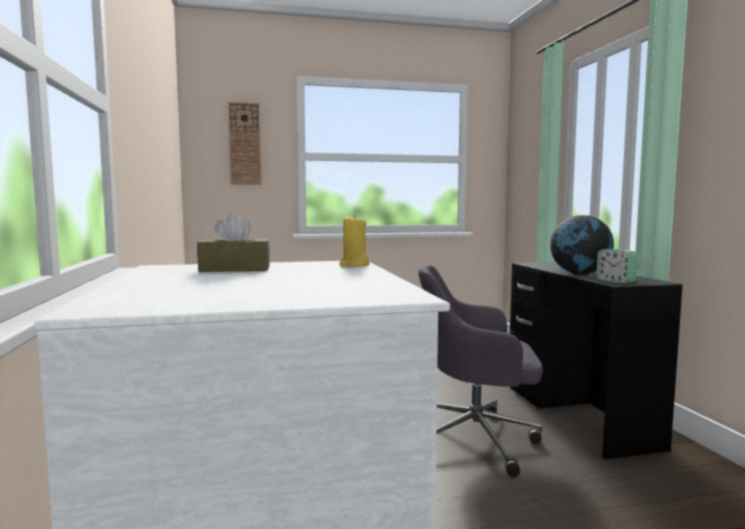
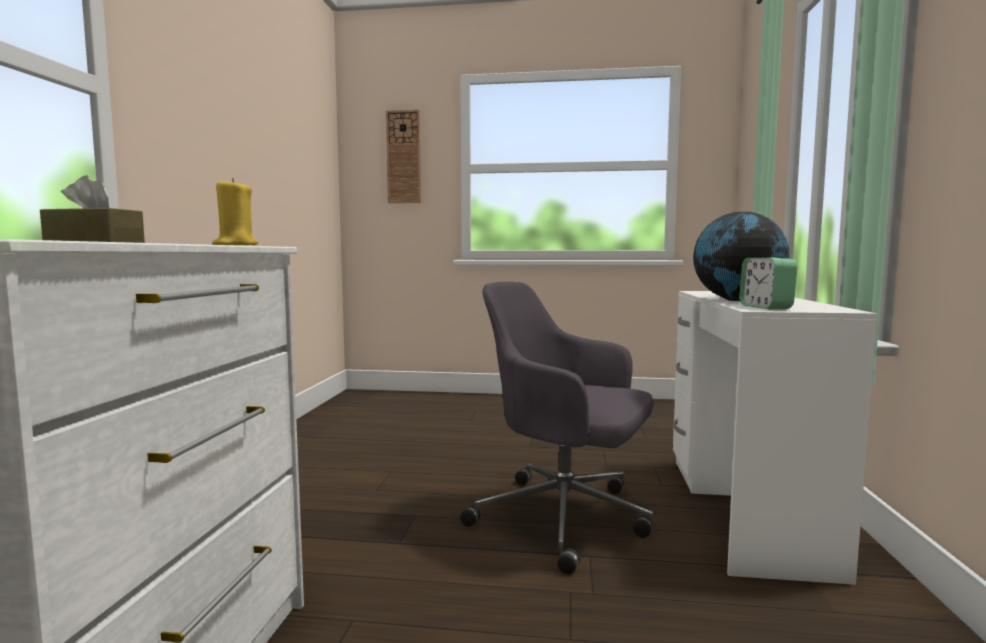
camera: 20 degrees right, 0 degrees up
(578, 415) = (744, 510): black desk -> white desk

